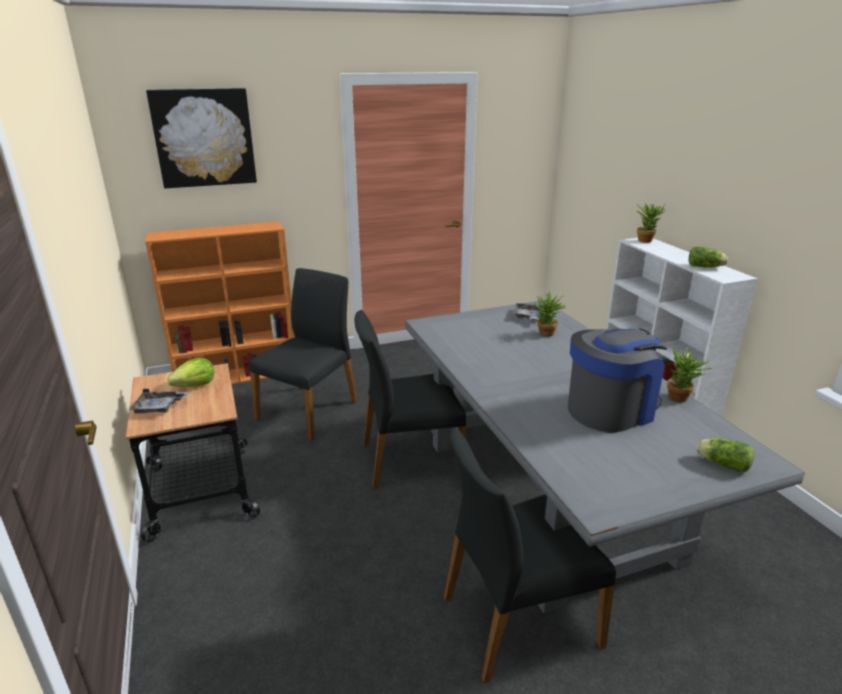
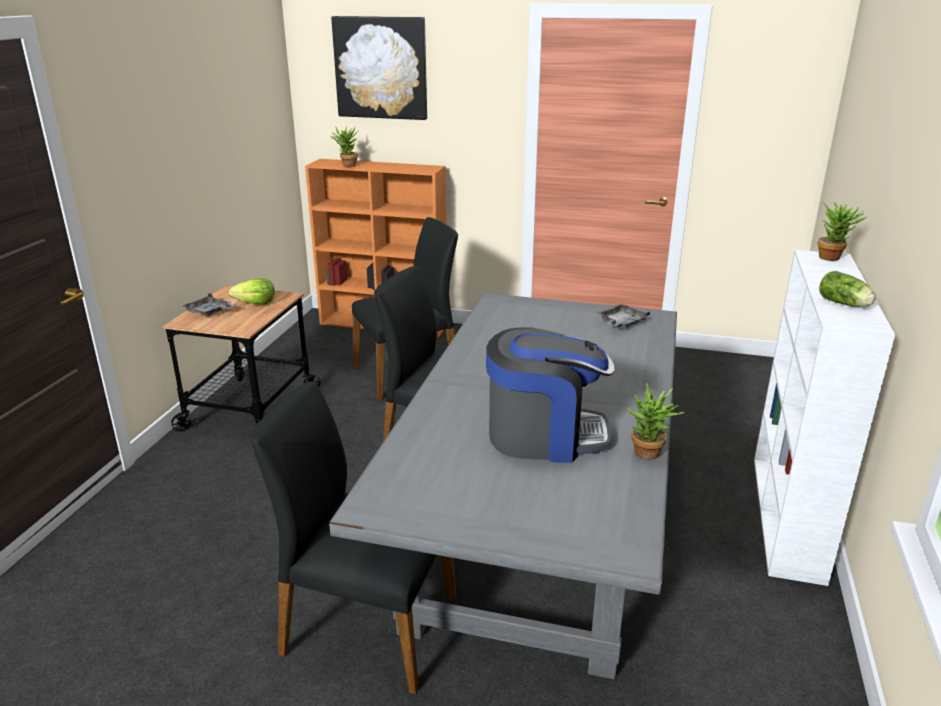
camera: 35 degrees right, 0 degrees up
(546, 335) = (609, 346): potted plant -> potted plant (347, 166)
(721, 464) = (571, 528): lettuce -> none

